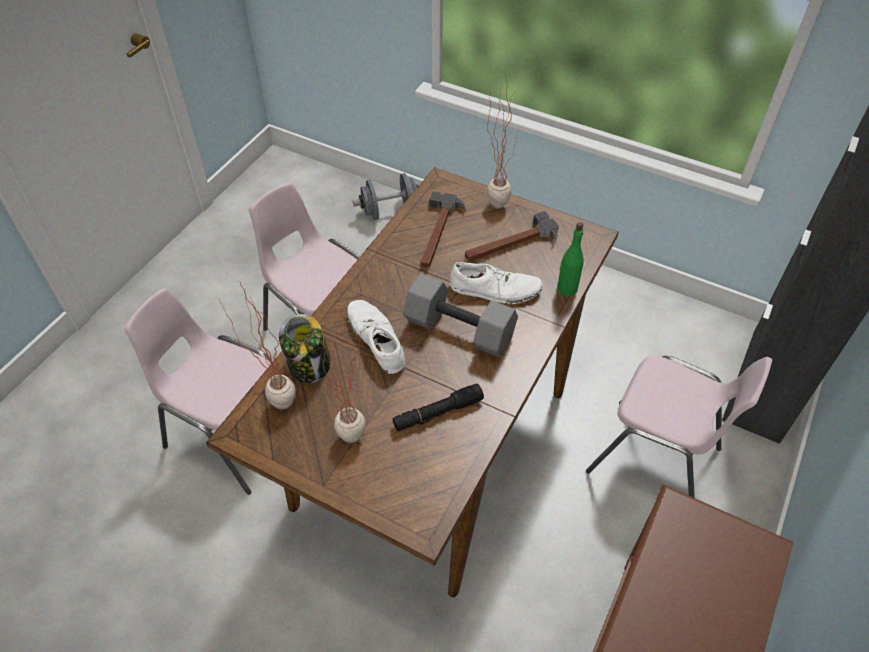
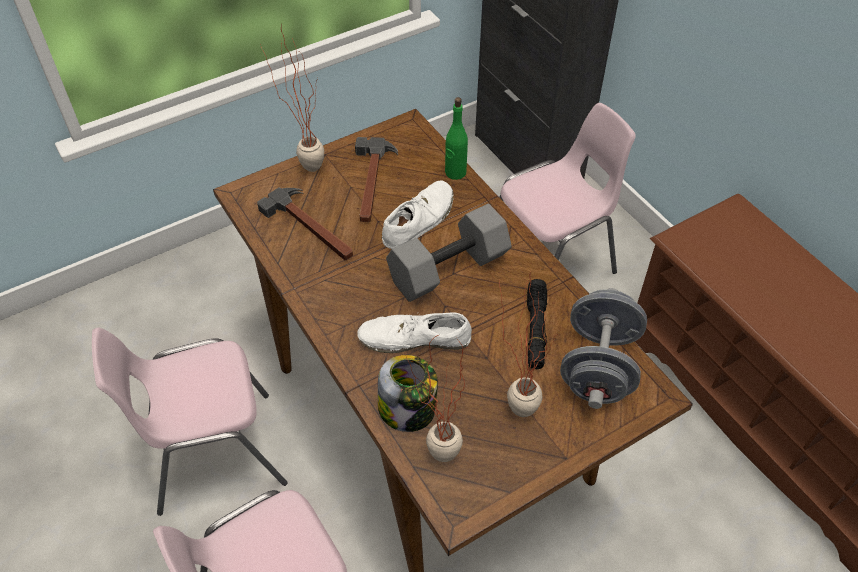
camera: 60 degrees left, 0 degrees up
(390, 211) = (100, 310): grey dumbbell -> grey dumbbell (598, 367)

